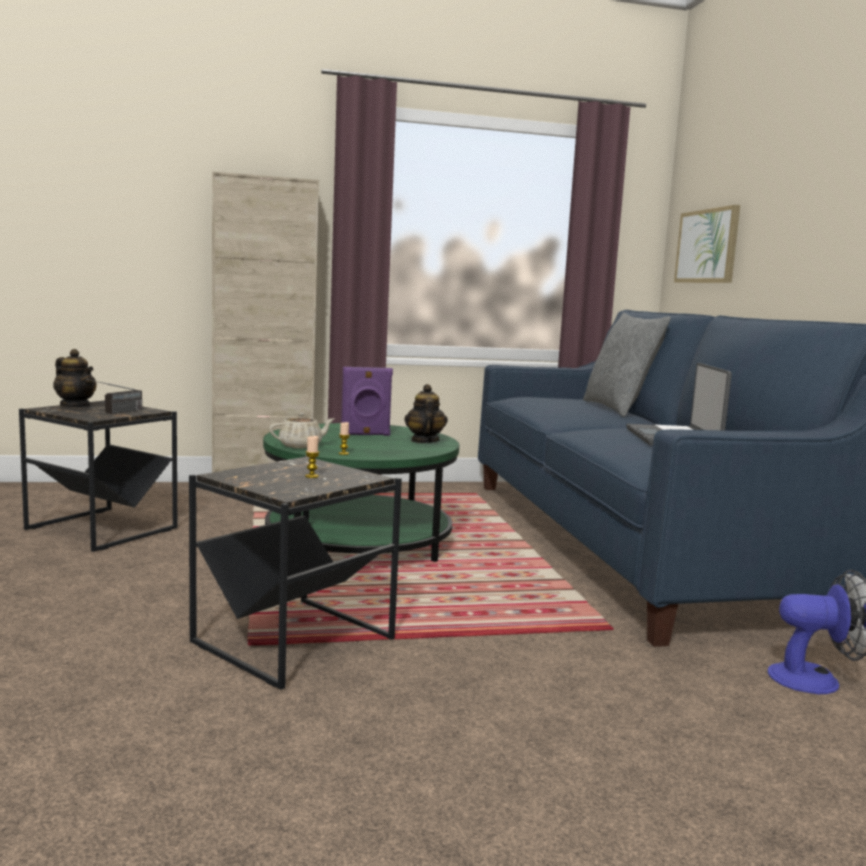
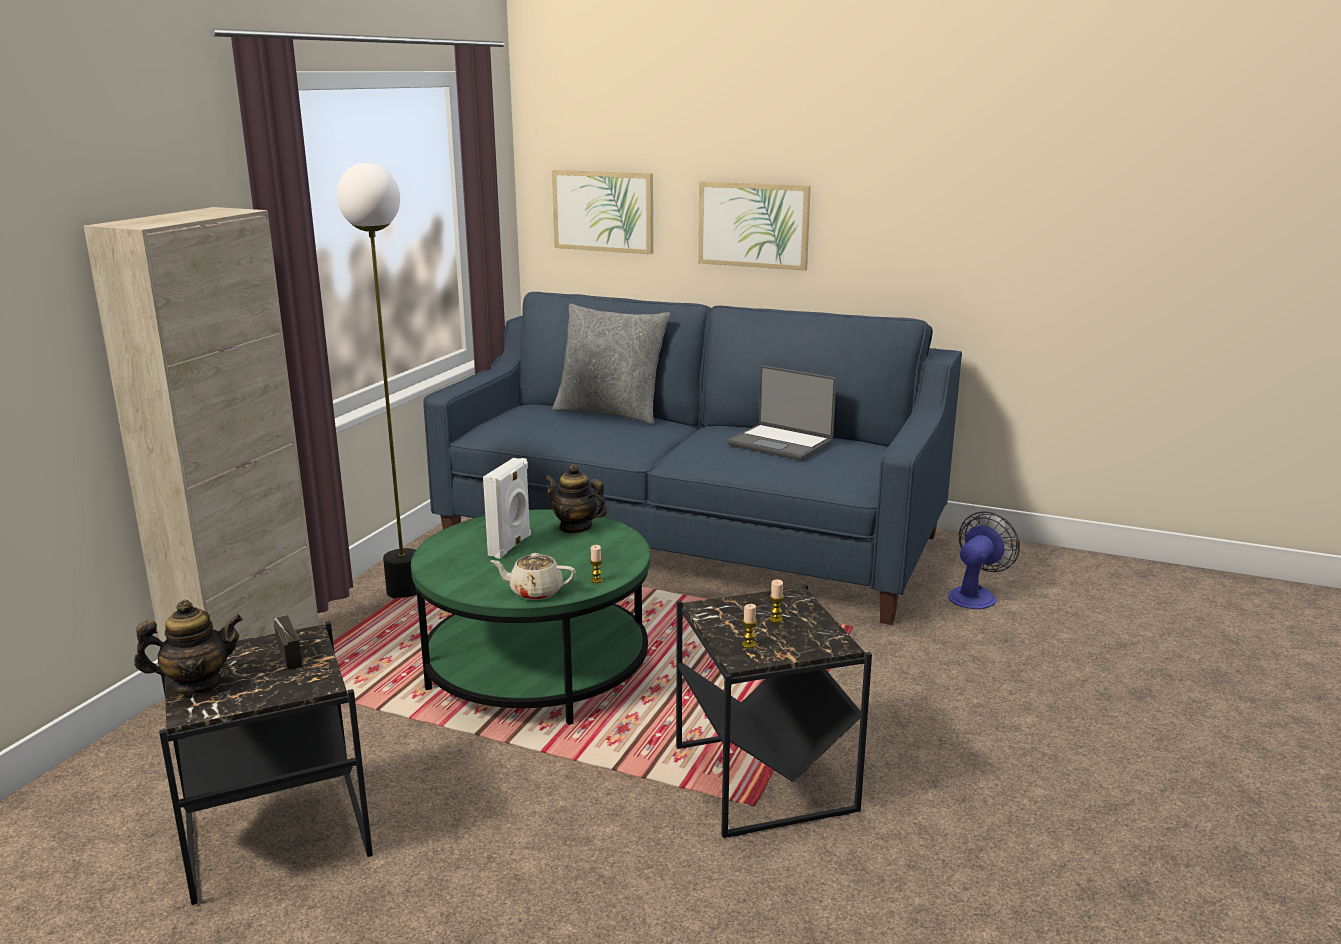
camera: 55 degrees left, 10 degrees up
(252, 474) = (749, 644): none -> candle
(301, 446) = (535, 592): beige teapot -> beige teapot turned 90 degrees counterclockwise
(365, 434) = (511, 546): purple speaker -> white speaker
(404, 493) = (405, 590): none -> floor lamp
(801, 245) = (753, 225): none -> picture

